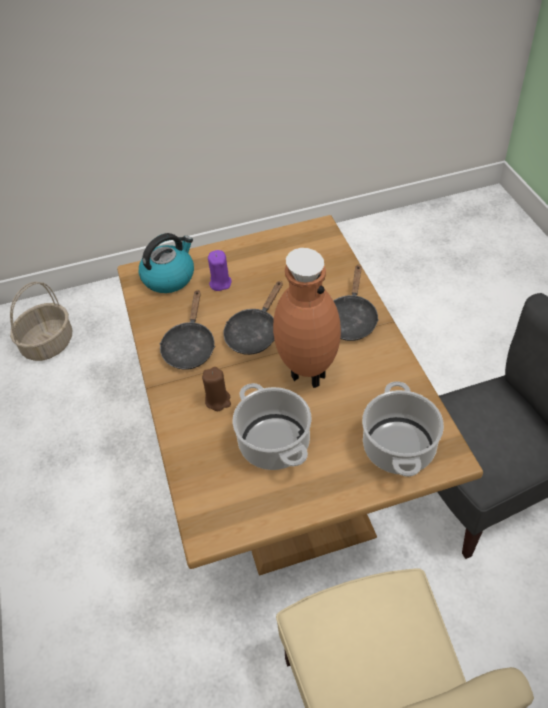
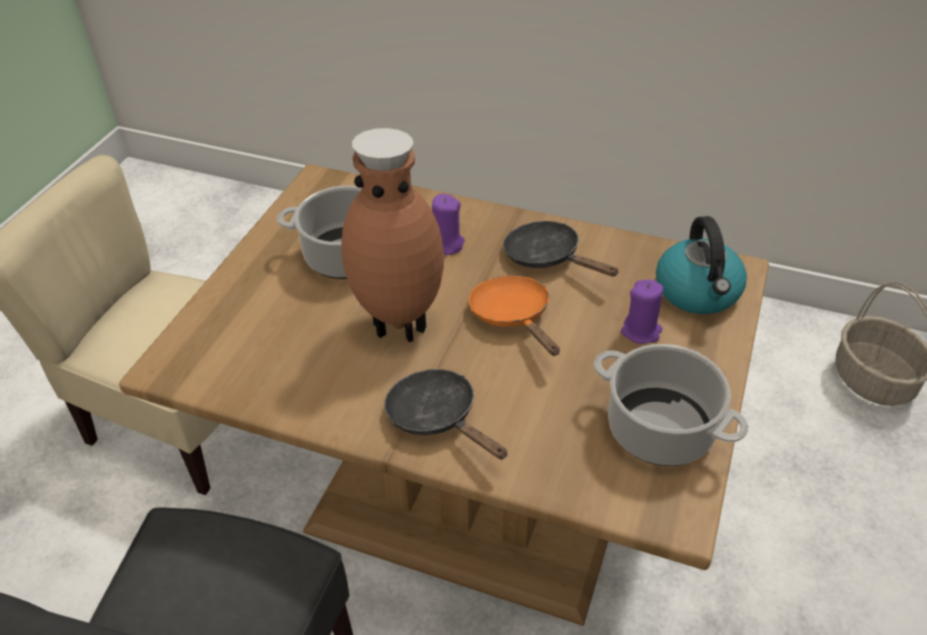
camera: 125 degrees right, 5 degrees down
(218, 400) = (446, 244): brown candle -> purple candle
(254, 333) = (513, 316): black frying pan -> orange frying pan
(398, 446) = (228, 337): cooking pot -> cooking pot (662, 429)

